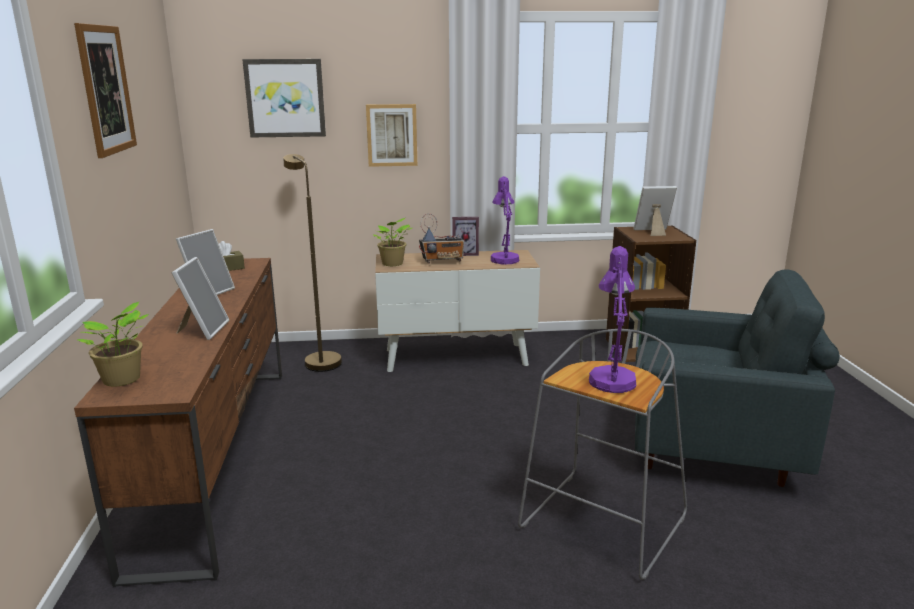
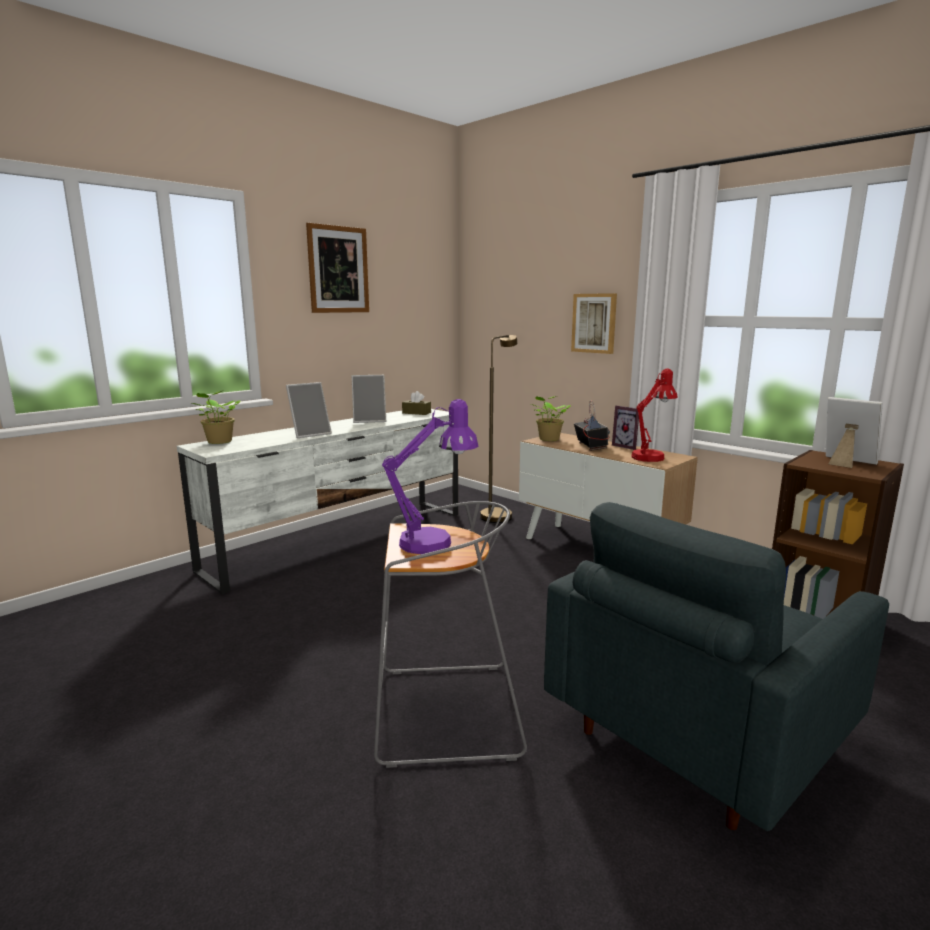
camera: 50 degrees right, 5 degrees down
(219, 455) = (343, 540): brown tv stand -> white tv stand
(285, 98) = (520, 288): picture -> none
(442, 261) = (590, 446): radio -> radio turned 135 degrees counterclockwise
(504, 258) = (651, 456): purple table lamp -> red table lamp
(714, 447) = (694, 736): grey armchair -> grey armchair turned 75 degrees clockwise

